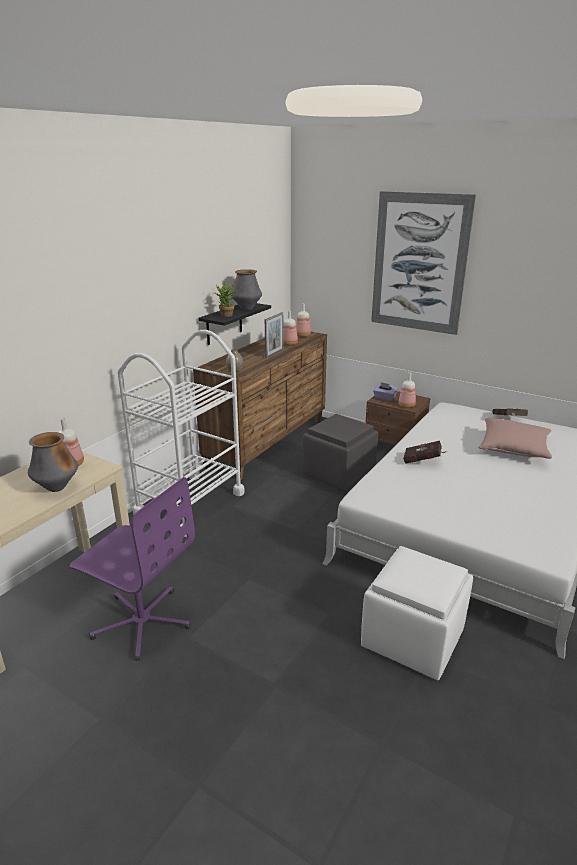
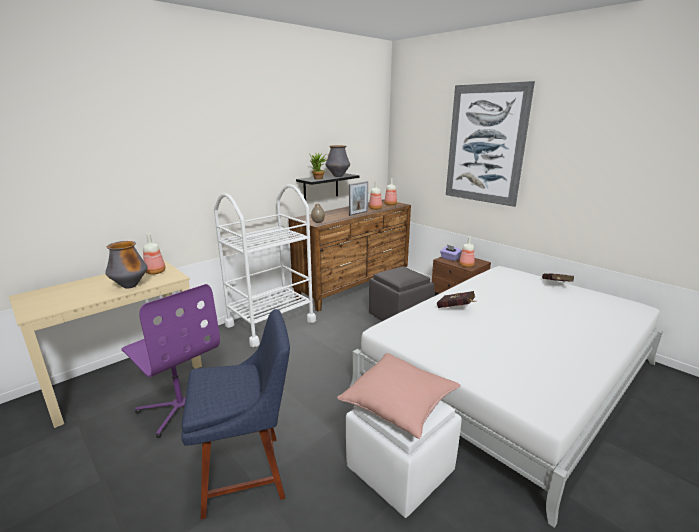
camera: 15 degrees right, 5 degrees down
(263, 674) = (248, 472): none -> blue chair
(513, 448) = (550, 308): pink pillow -> pink pillow (399, 404)

